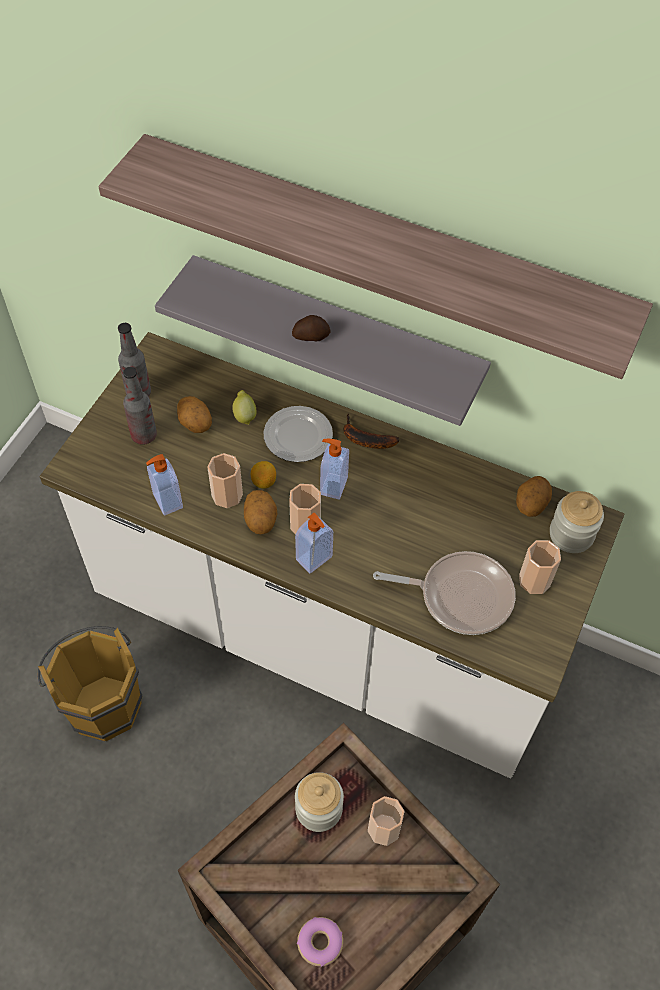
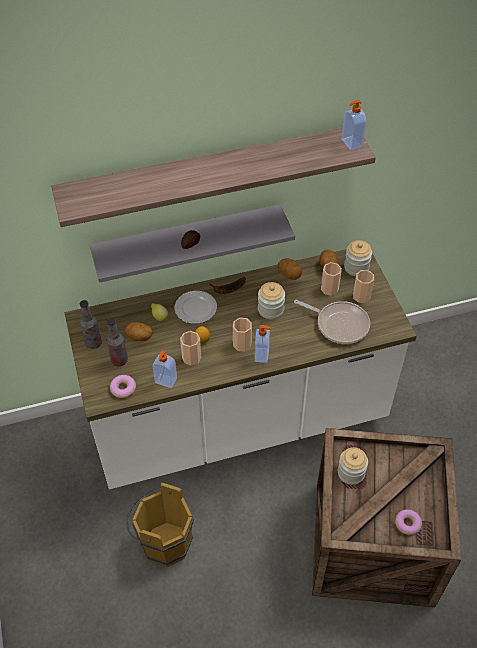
camera: 40 degrees left, 5 degrees down
(112, 473) = (123, 388): none -> donut
(261, 520) = (220, 357): potato -> potato (289, 275)
(332, 485) = (235, 319): soap dispenser -> soap dispenser (351, 143)
(384, 829) = (385, 458): cup -> cup (329, 289)
(390, 507) = (271, 309): none -> jar
(460, 596) = (339, 324): frying pan -> frying pan turned 60 degrees clockwise

